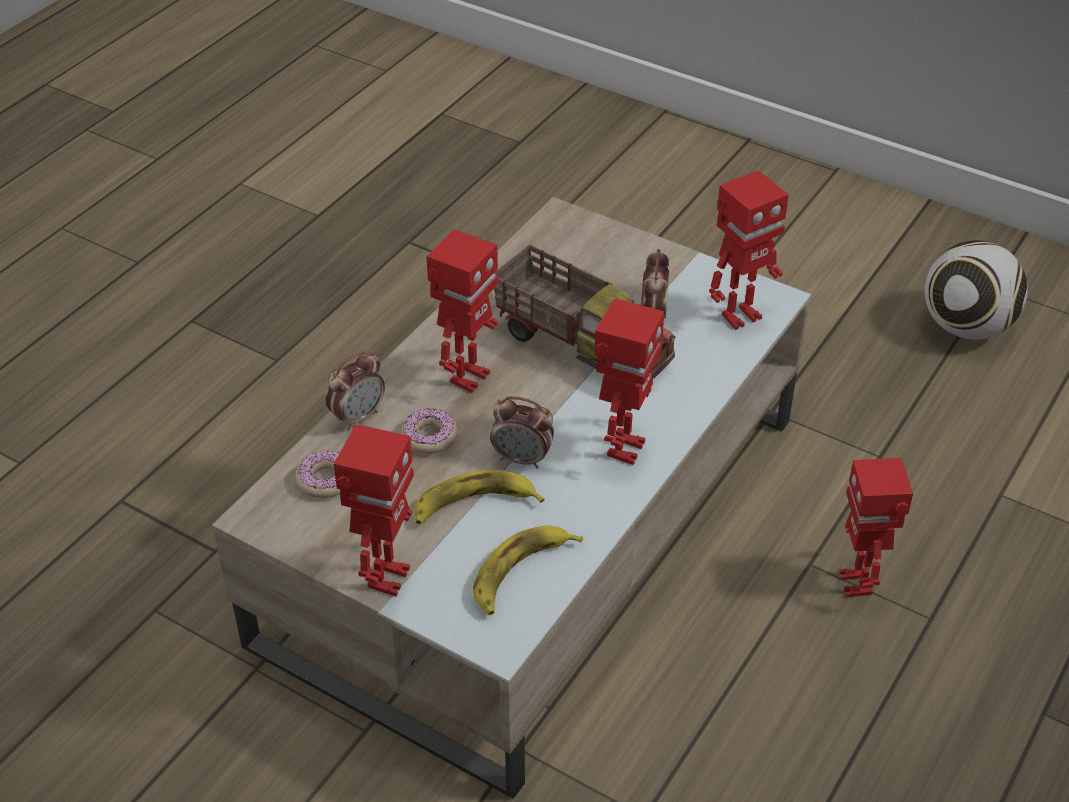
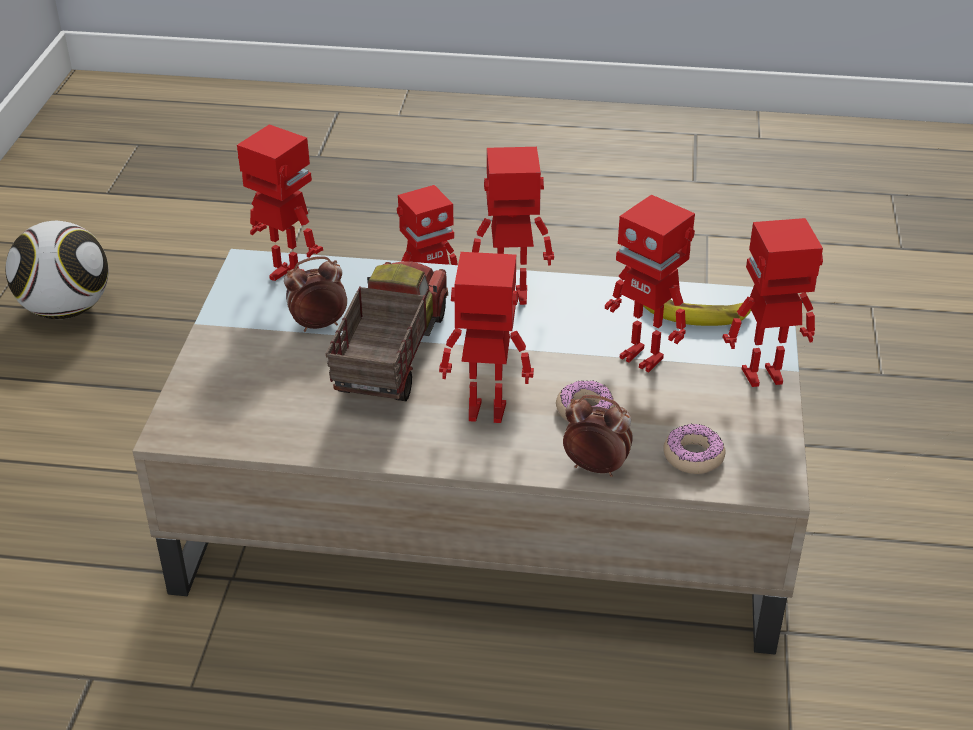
camera: 115 degrees left, 5 degrees down
(473, 504) = (643, 357): banana -> toy robot
(522, 459) = (567, 347): alarm clock -> none

